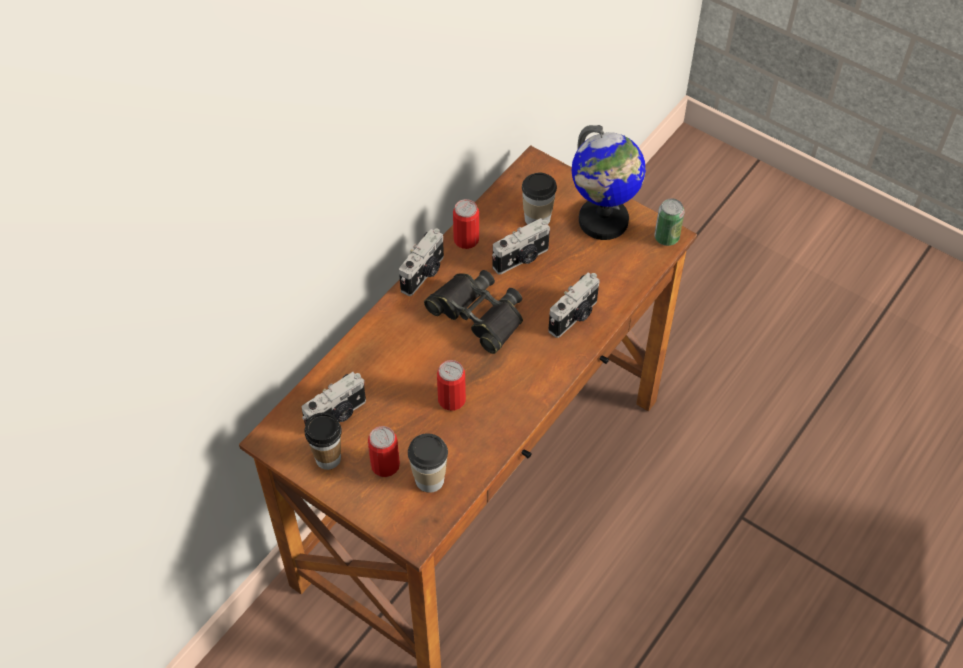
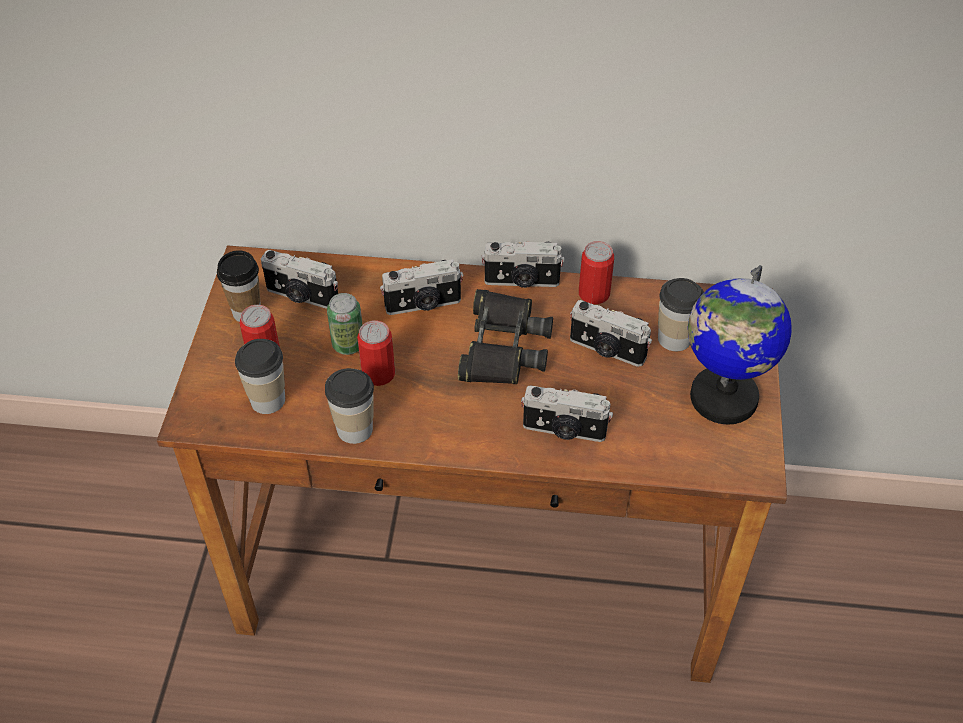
camera: 60 degrees right, 5 degrees down
(403, 342) = (423, 305): none -> camera
(494, 436) = (354, 429): none -> cup
(666, 237) = (752, 469): can -> can (348, 344)

